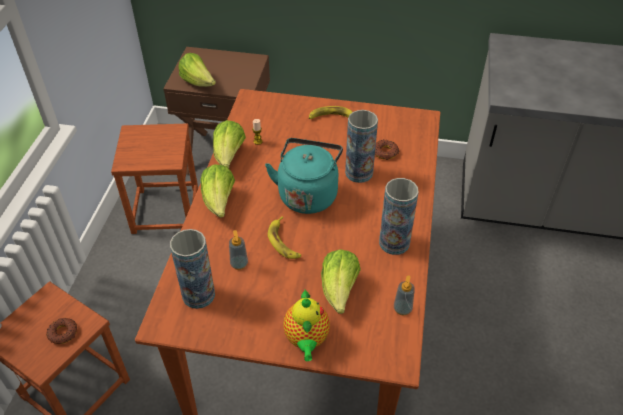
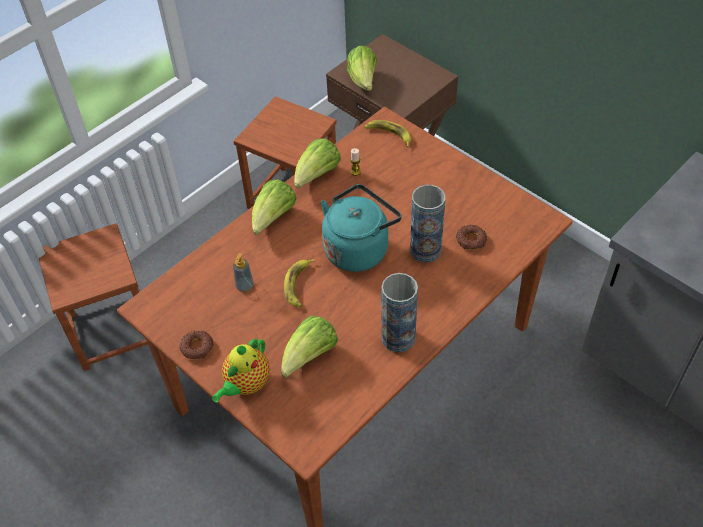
camera: 35 degrees right, 5 degrees up
(63, 333) = (96, 275): donut -> donut (197, 347)
(198, 295) = (191, 297): vase -> none
(331, 117) = (448, 176): banana -> banana (389, 134)
(402, 309) = (351, 404): soap dispenser -> none

